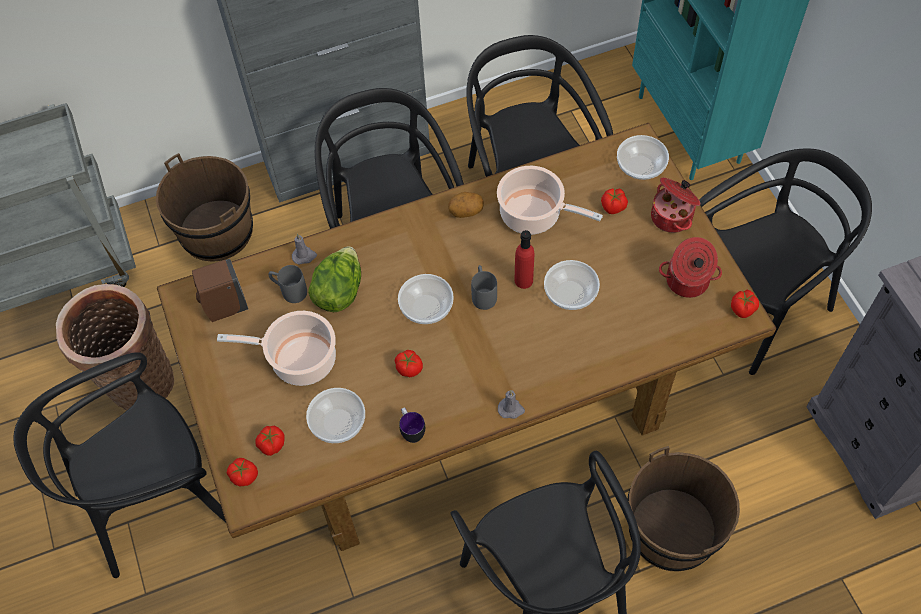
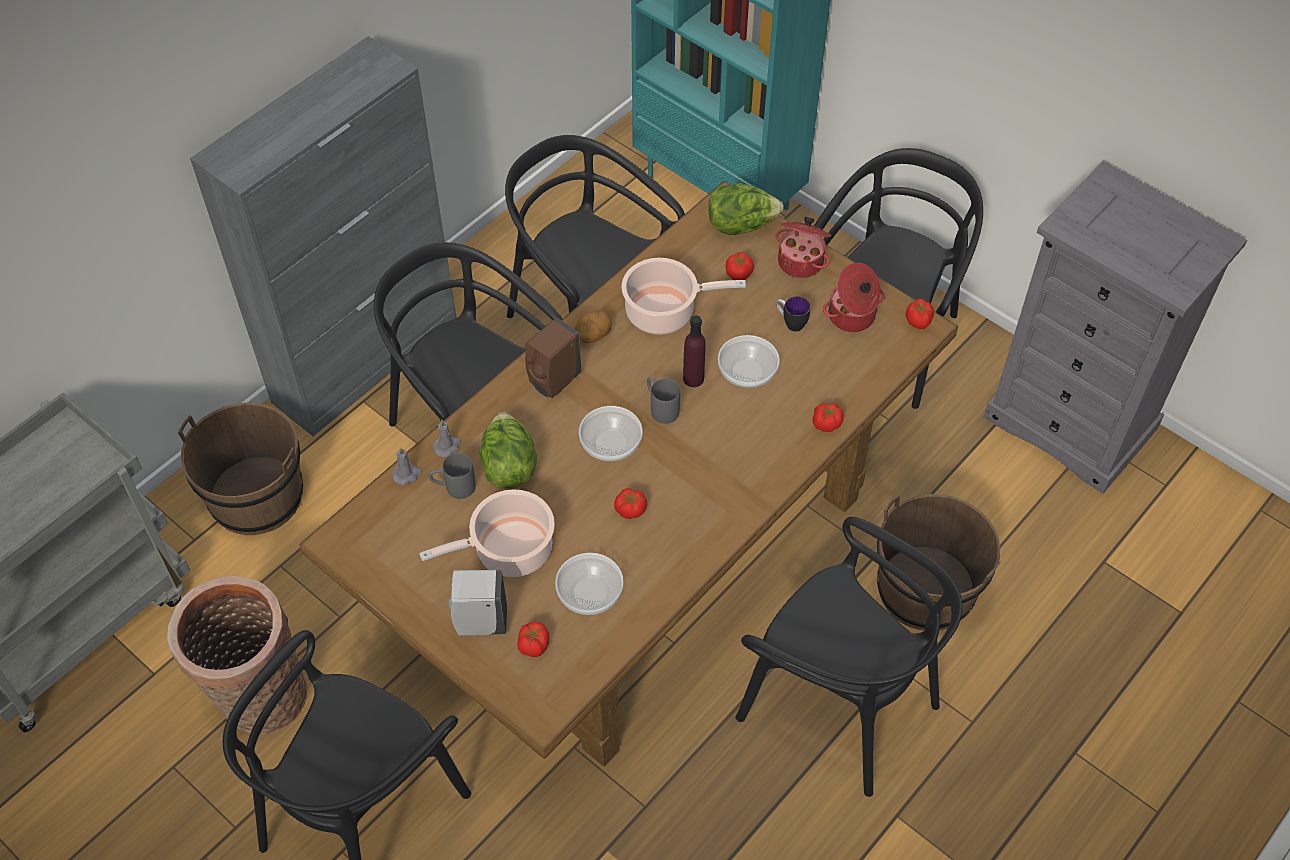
camera: 30 degrees left, 5 degrees down
(224, 308) = (392, 534): brown soap dispenser -> brown soap dispenser (553, 382)
(244, 407) = (479, 622): none -> white soap dispenser
(244, 476) = (523, 689): tomato -> tomato (826, 424)
(411, 431) = (670, 568): mug -> mug (790, 323)
(511, 409) = (757, 505): grey candle -> grey candle (407, 474)
(523, 280) = (693, 378): red bottle -> purple bottle
(640, 166) = (741, 225): bowl -> lettuce

